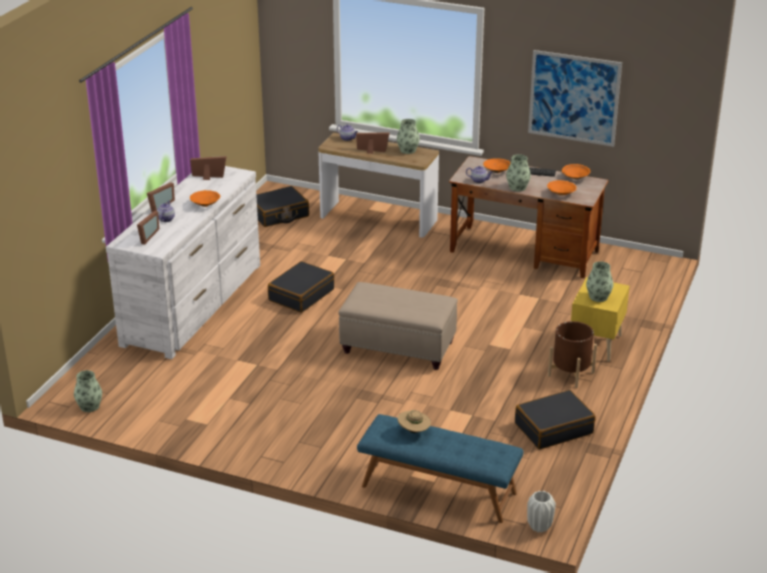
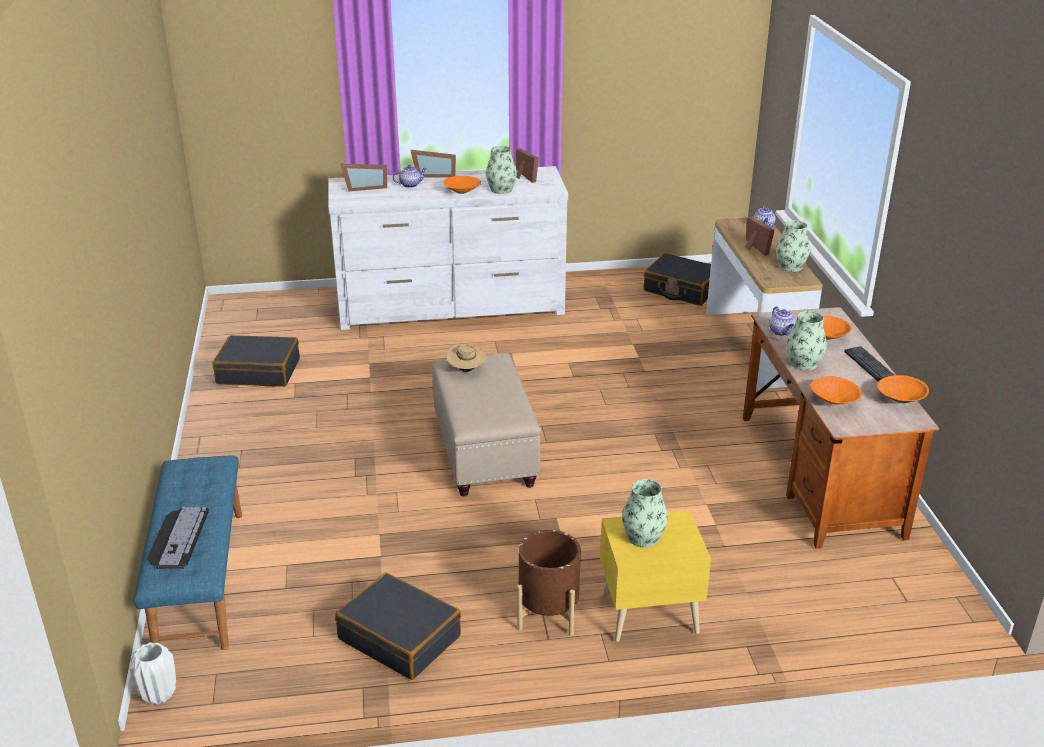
camera: 60 degrees right, 0 degrees up
(89, 406) = (228, 319): vase -> vase (501, 189)
(301, 295) = (532, 356): black suitcase -> black suitcase (259, 371)
(414, 431) = (201, 488): beige hat -> beige hat (466, 370)
(462, 450) = (177, 537): none -> keyboard
(574, 98) = (957, 273): picture -> none

